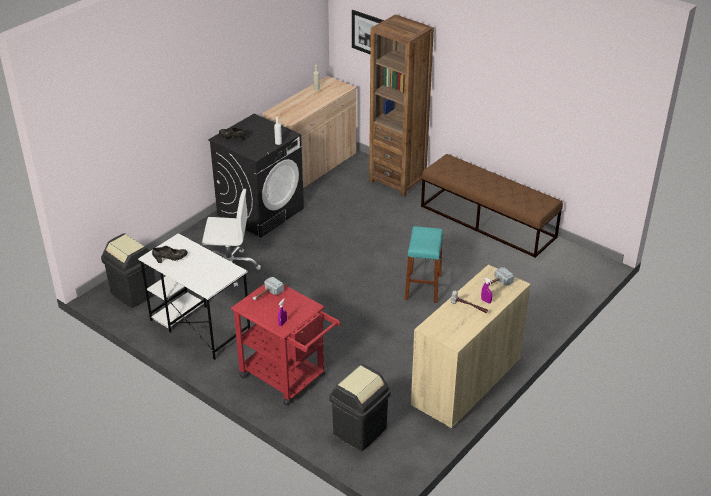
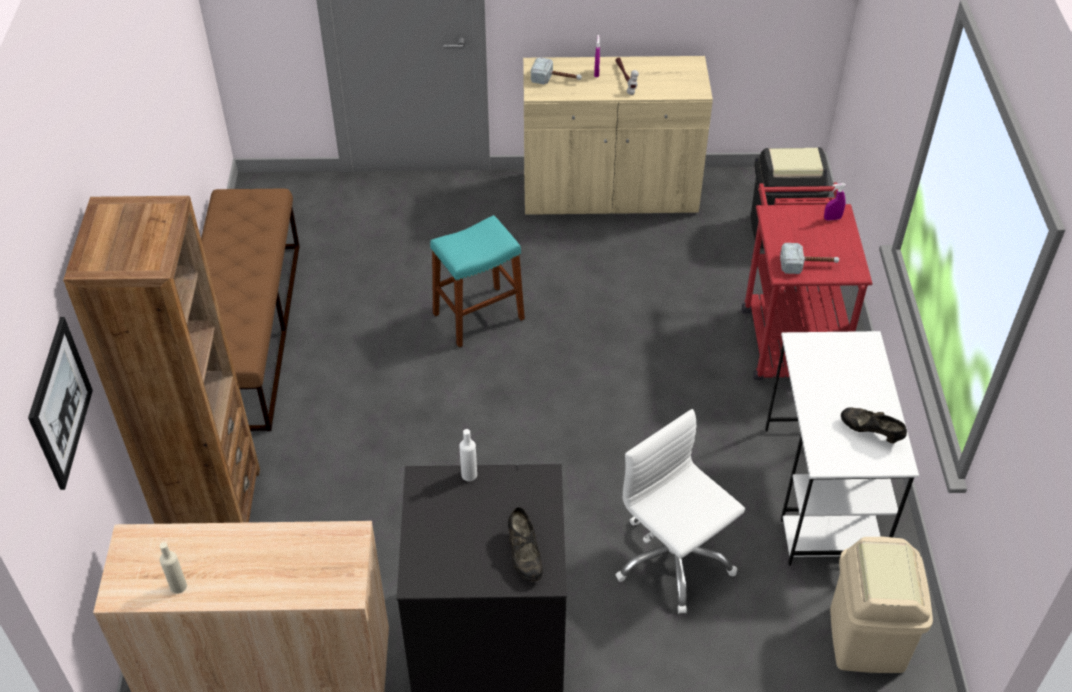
camera: 130 degrees left, 10 degrees up
(134, 293) = (865, 639): black trash can -> beige trash can

